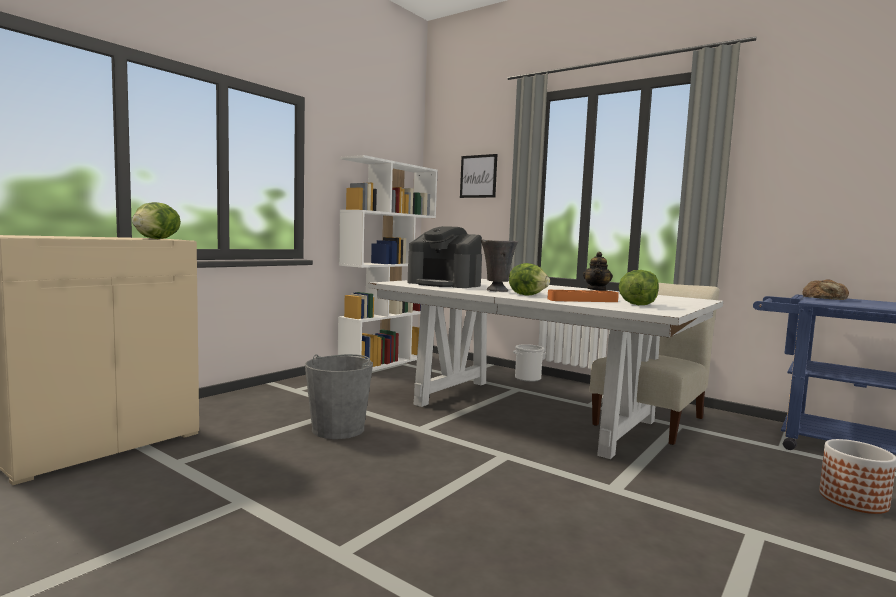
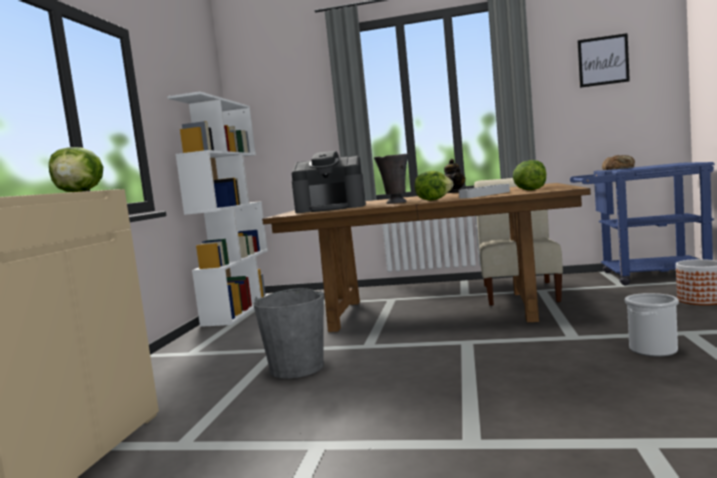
camera: 25 degrees left, 0 degrees up
(478, 176) = (293, 109): picture -> picture (603, 61)
(527, 378) = (386, 290): bucket -> bucket (653, 350)
(532, 413) = (433, 310): white dining table -> brown dining table
(582, 300) = (485, 195): orange tray -> grey tray

